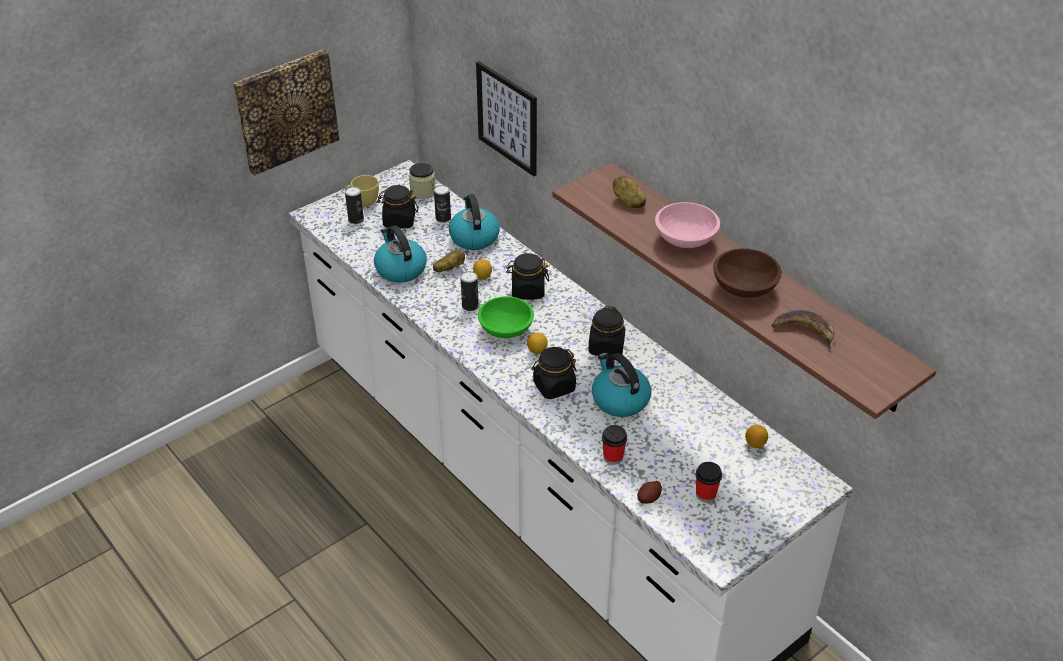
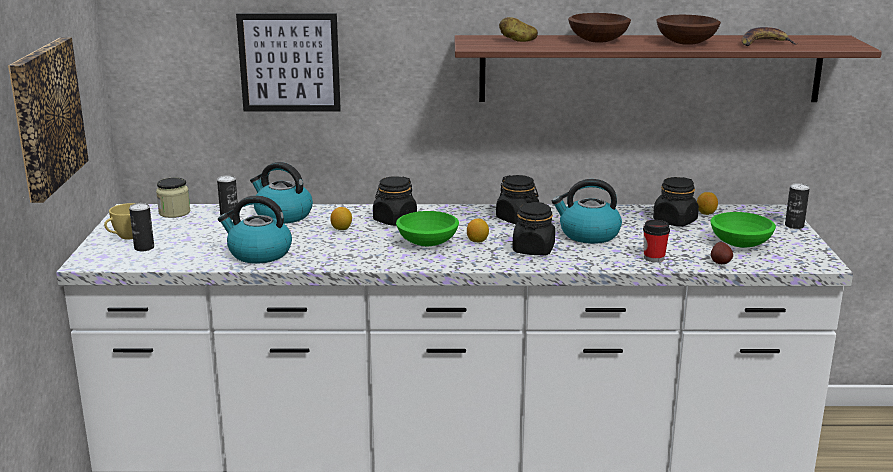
camera: 50 degrees left, 20 degrees down
(399, 221) = (191, 233): black jar -> black jar (674, 221)
(449, 268) = (302, 236): potato -> none
(470, 306) = (369, 245): can -> can (794, 226)
(686, 239) = (598, 40): pink bowl -> brown bowl
(705, 494) = (741, 244): cup -> green bowl

